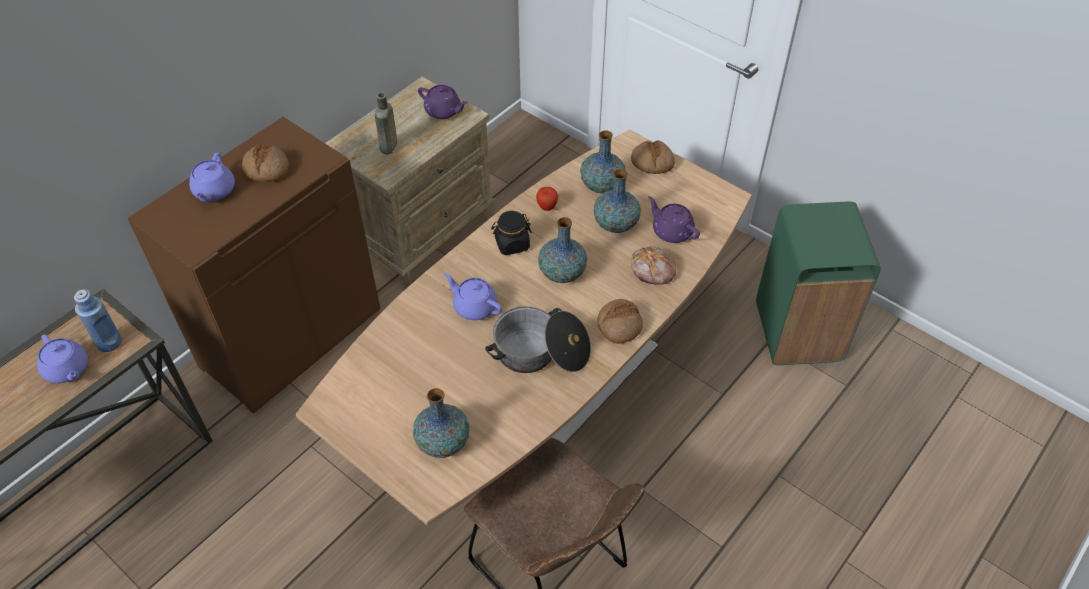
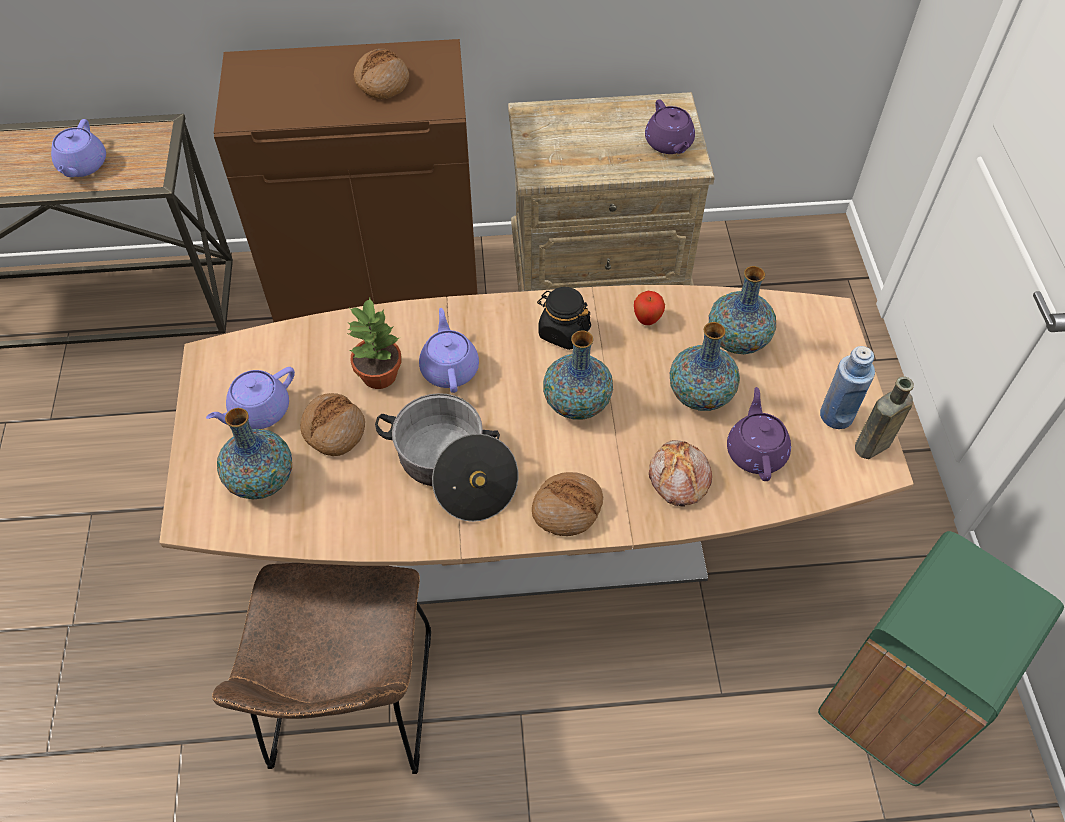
camera: 45 degrees right, 5 degrees up
(109, 342) = (134, 165): blue bottle -> blue bottle (836, 416)
(214, 191) = (315, 73): purple teapot -> purple teapot (258, 411)
(388, 147) = (569, 146): brown bottle -> brown bottle (870, 447)
(438, 339) = (379, 374): none -> potted plant
(652, 163) = (830, 355): bread -> bread (333, 429)

